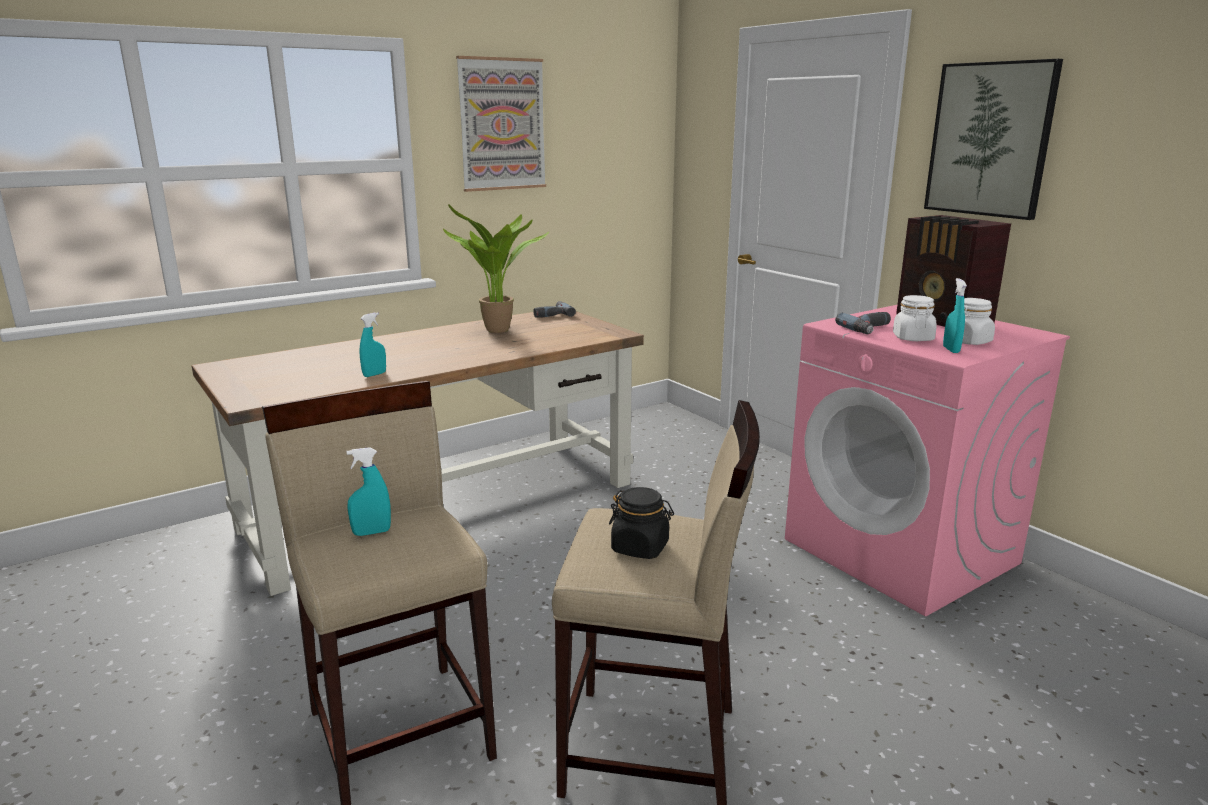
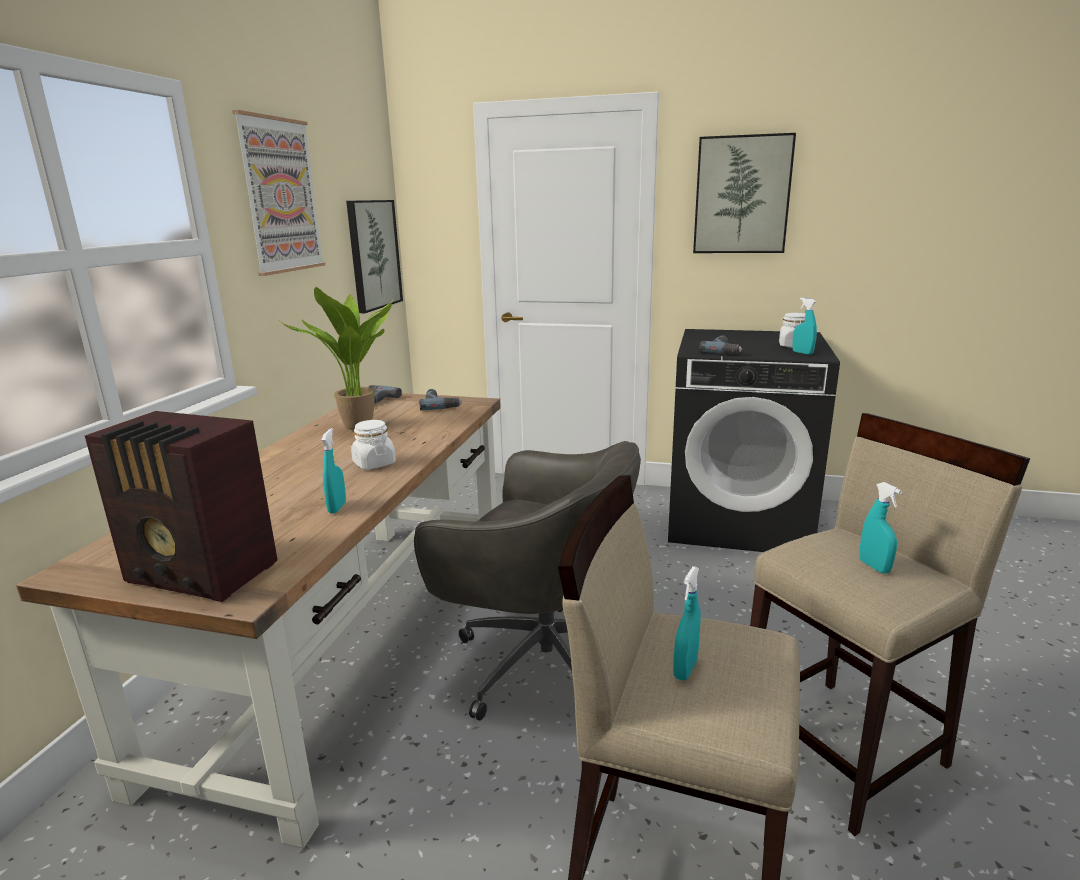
camera: 40 degrees left, 0 degrees up
(530, 573) = (540, 662): none -> grey office chair
(587, 328) = (440, 404): none -> power drill
(624, 180) = (373, 255): none -> picture
(640, 547) = (874, 567): black jar -> turquoise spray bottle
(901, 551) = (739, 520): pink washing machine -> black washing machine
(912, 338) = (763, 350): white jar -> white jar (374, 463)
(944, 321) = (742, 336): radio -> radio (203, 574)

